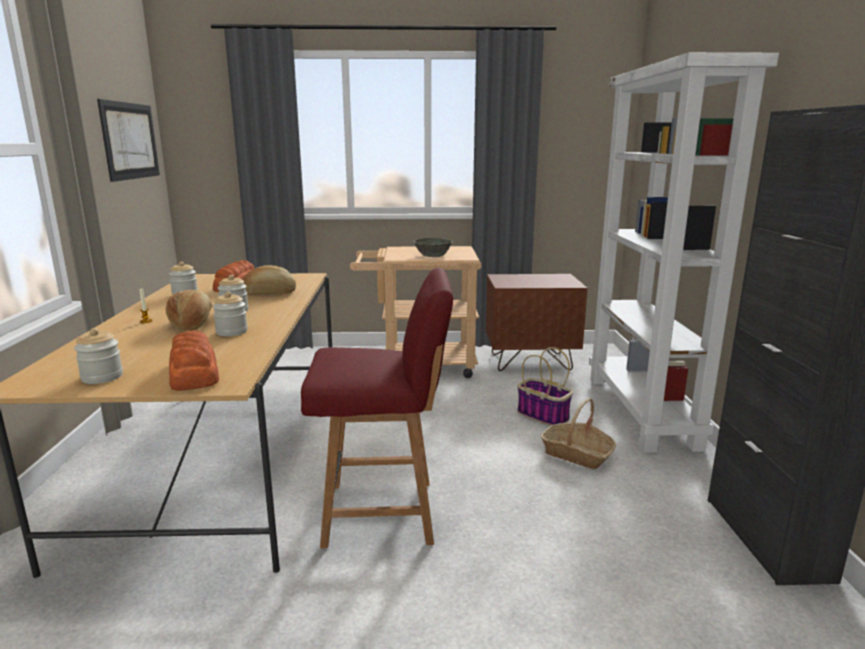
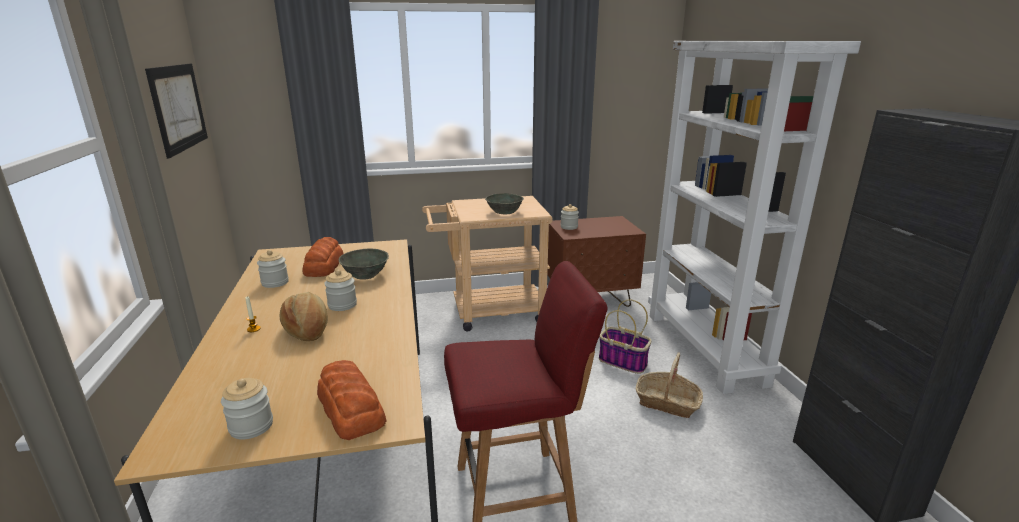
camera: 10 degrees left, 5 degrees up
(232, 332) = (357, 338): jar -> jar (569, 227)
(269, 293) = (364, 275): bread -> grey bowl

